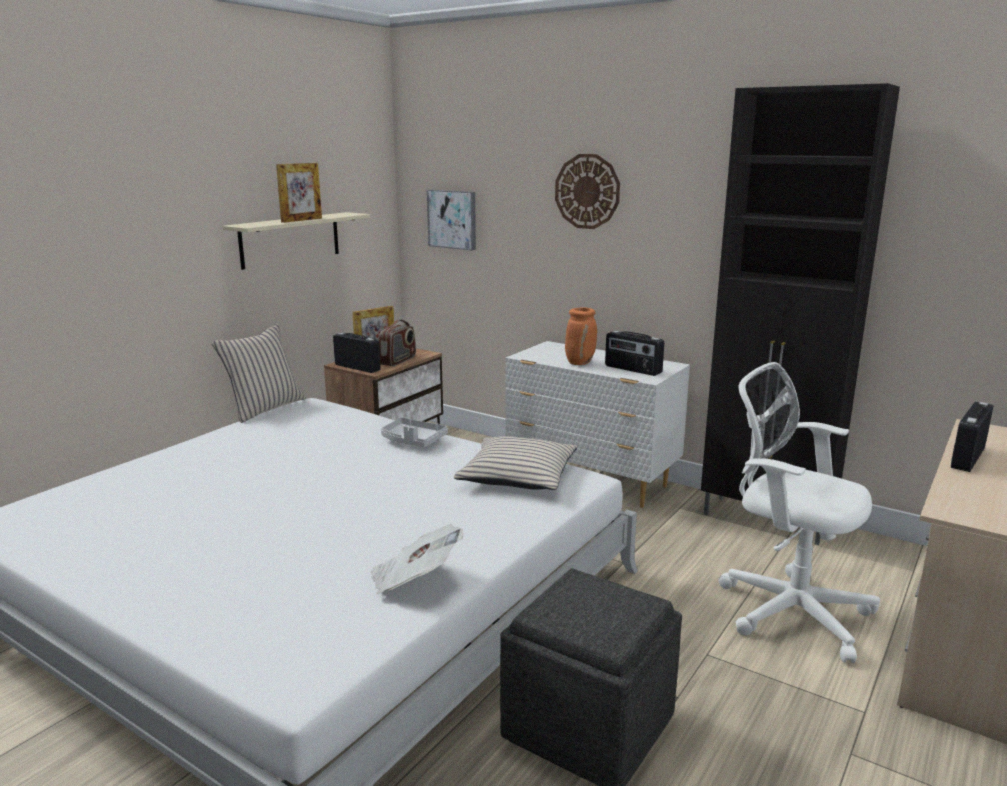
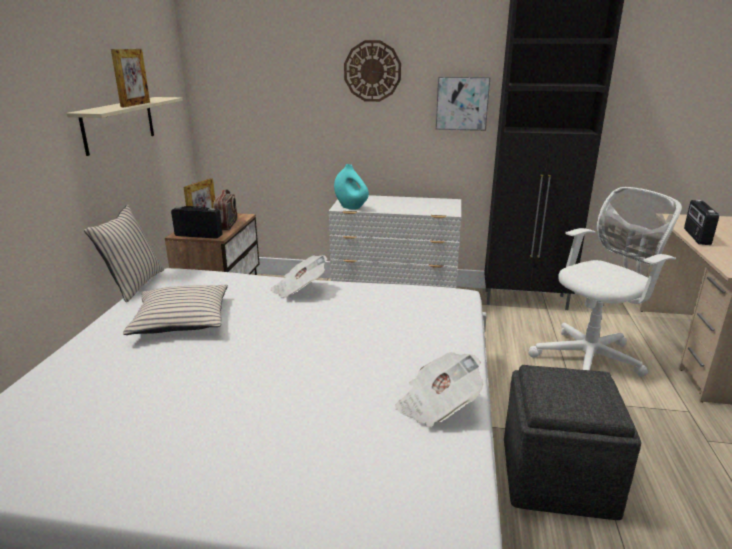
camera: 25 degrees left, 5 degrees up
(413, 441) = (299, 290): grey tray -> newspaper
(453, 219) = (245, 100): picture -> picture (462, 103)
(517, 476) = (410, 302): beige pillow -> beige pillow (181, 320)
(536, 357) = (351, 207): none -> turquoise vase
(580, 362) = (388, 207): orange vase -> none
(632, 370) = (431, 208): radio -> none
(788, 609) = (591, 357): white office chair -> white office chair turned 135 degrees clockwise

